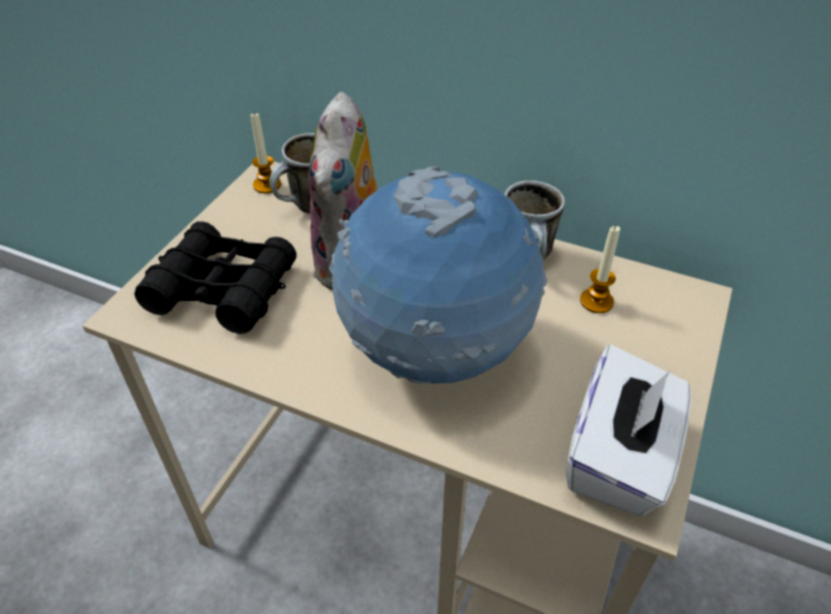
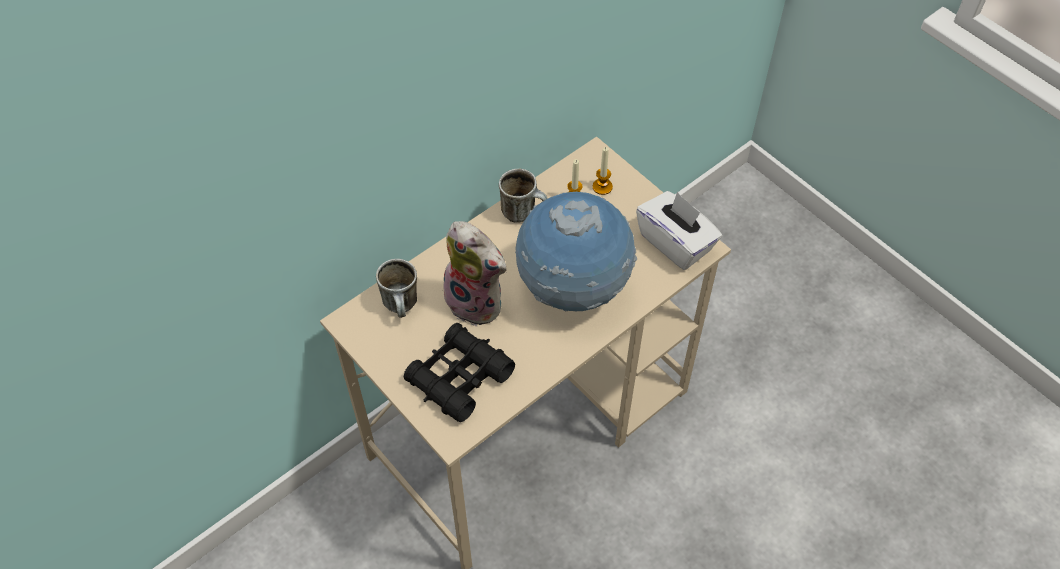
camera: 65 degrees left, 10 degrees up
(267, 185) = (360, 324): candle -> candle (602, 187)

